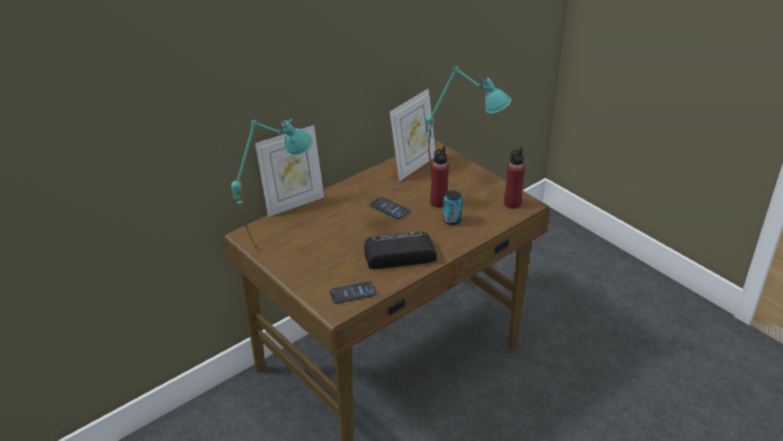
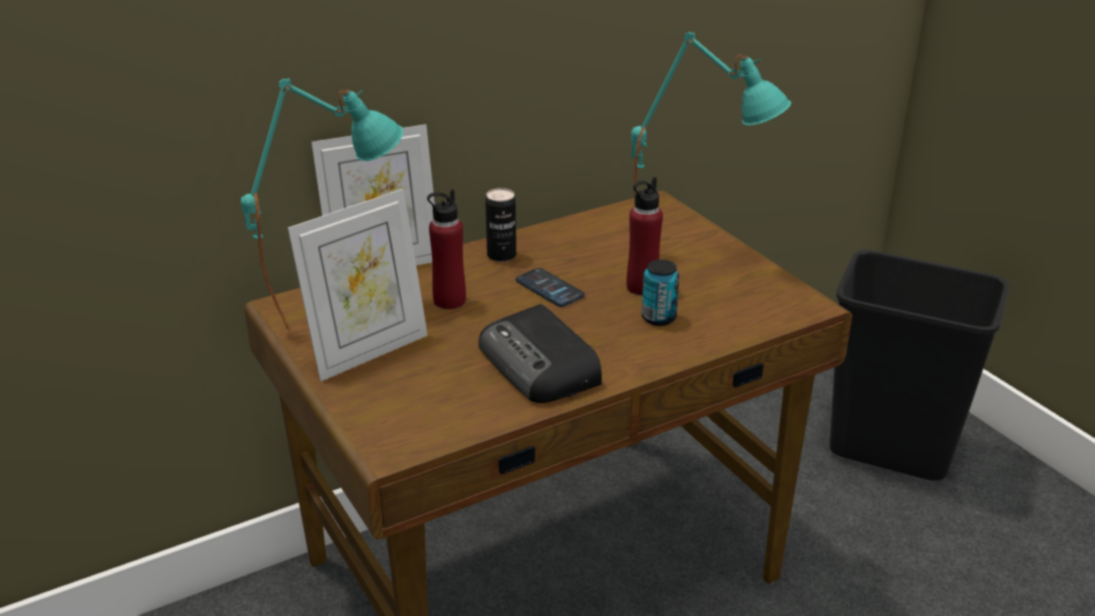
camera: 10 degrees right, 5 degrees down
(353, 293) = (432, 422): phone -> none
(357, 190) = (501, 255): none -> can
(398, 255) = (540, 365): radio -> radio turned 120 degrees counterclockwise
(413, 166) = (613, 227): picture frame -> picture frame (368, 352)
(512, 203) = (779, 301): red bottle -> red bottle (449, 300)
(565, 266) = (892, 449): none -> black trash can

